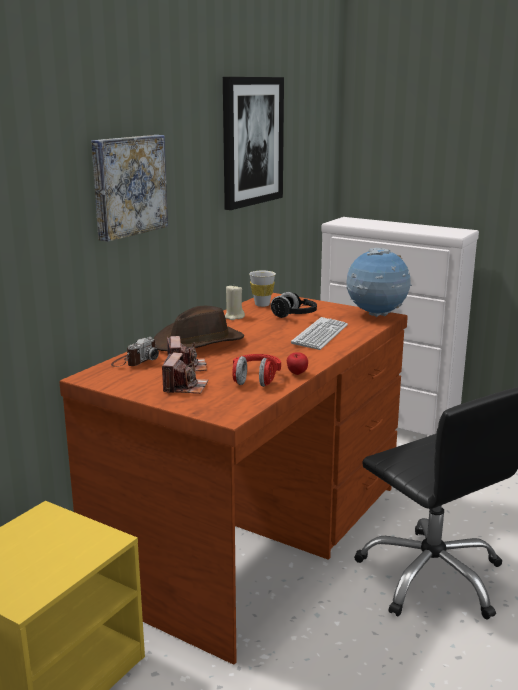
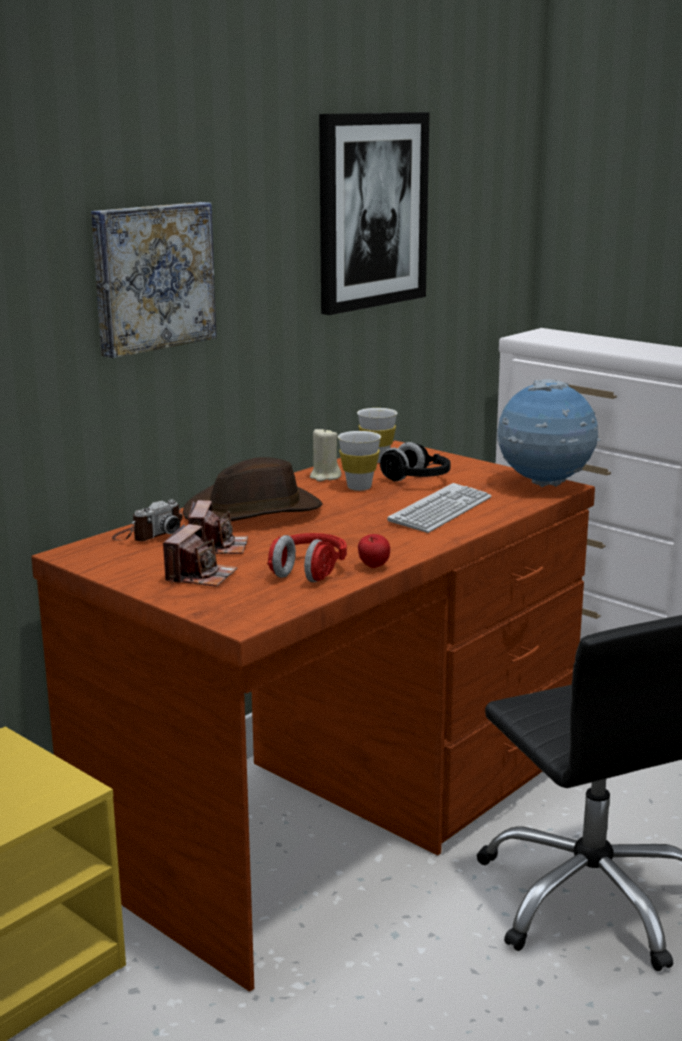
camera: 10 degrees right, 0 degrees up
(260, 323) = (359, 487): none -> white cup

